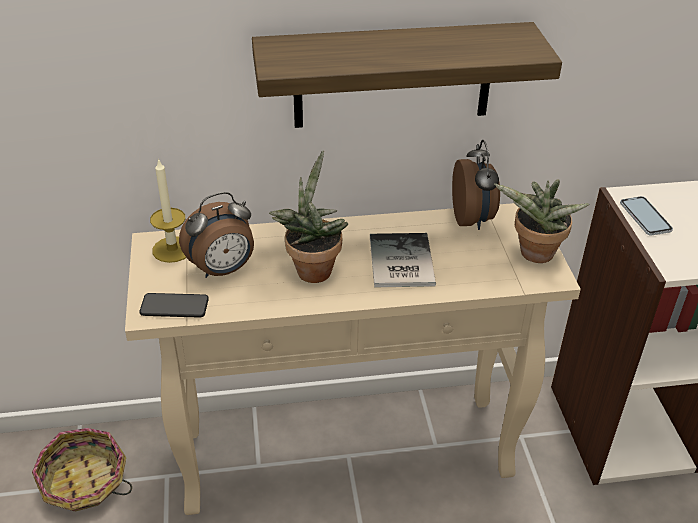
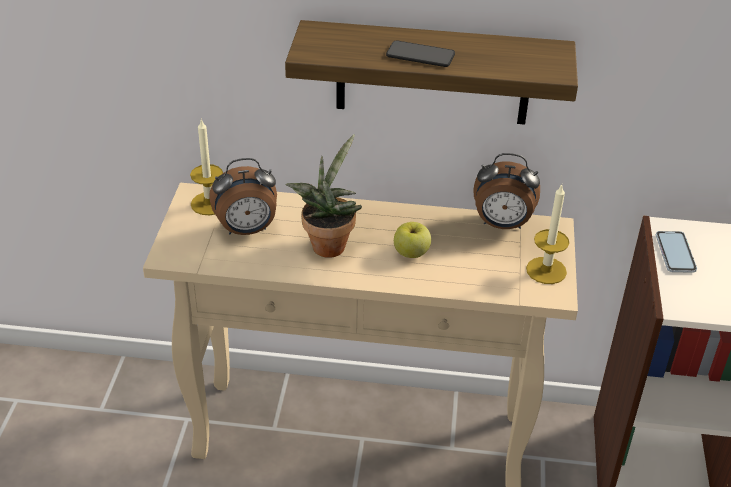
camera: 15 degrees right, 0 degrees up
(85, 482) = (112, 408): basket -> none
(174, 306) = (192, 255): phone -> phone (420, 55)
(399, 263) = (411, 253): book -> apple
(473, 219) = (502, 224): alarm clock -> alarm clock turned 90 degrees clockwise
(534, 255) = (546, 270): potted plant -> candle

